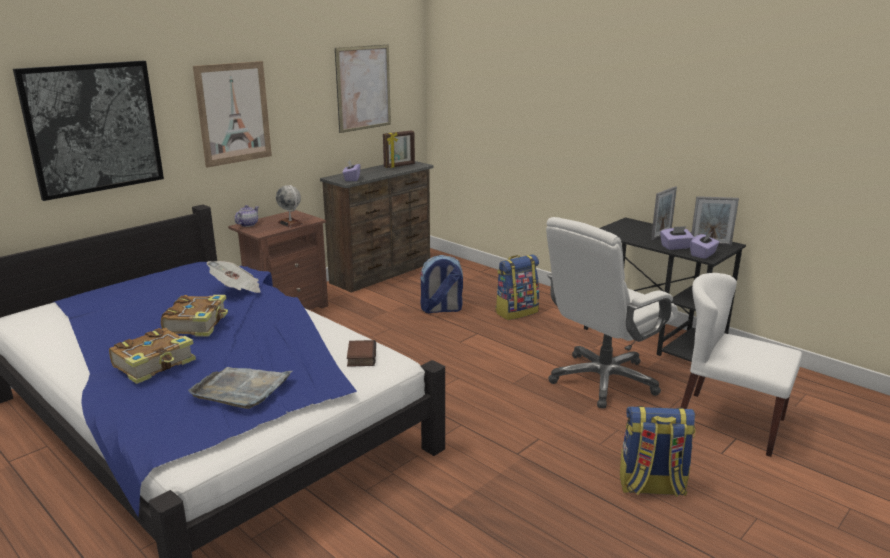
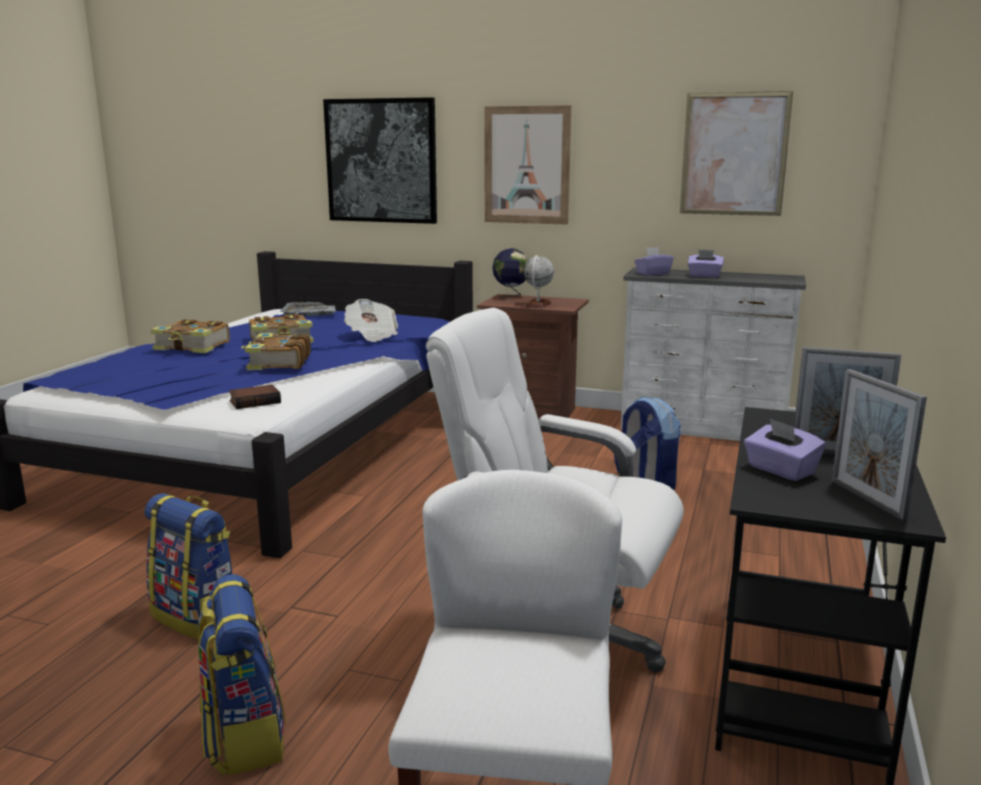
camera: 65 degrees right, 5 degrees down
(241, 389) = (152, 374): grey tray -> grey tray (309, 312)
(248, 224) = (511, 296): teapot -> globe
(278, 333) = (278, 363): none -> book
(383, 273) = (703, 429): brown dresser -> white dresser
(399, 166) = (760, 277): picture frame -> none
(516, 312) = (714, 531): backpack -> backpack (198, 617)
(703, 254) = (775, 496): purple tissue box -> purple tissue box (704, 276)

